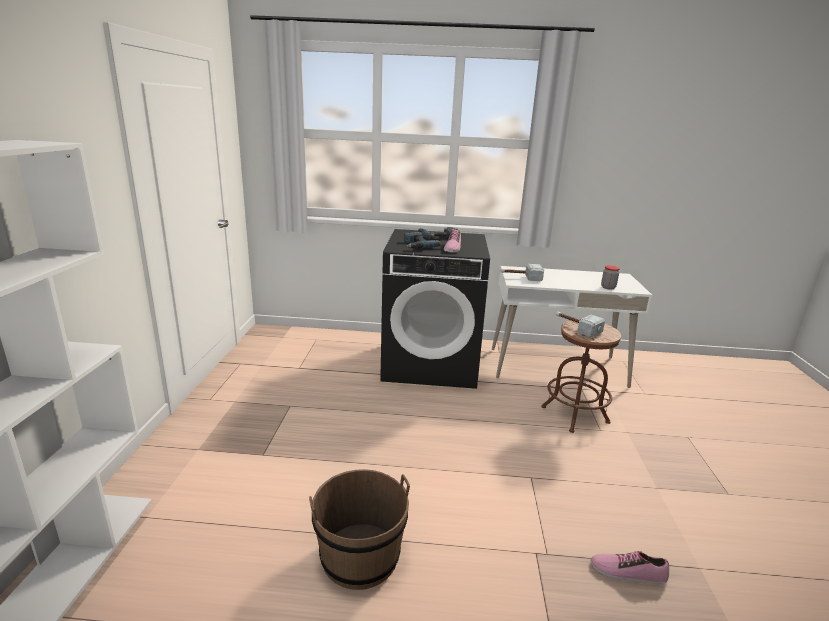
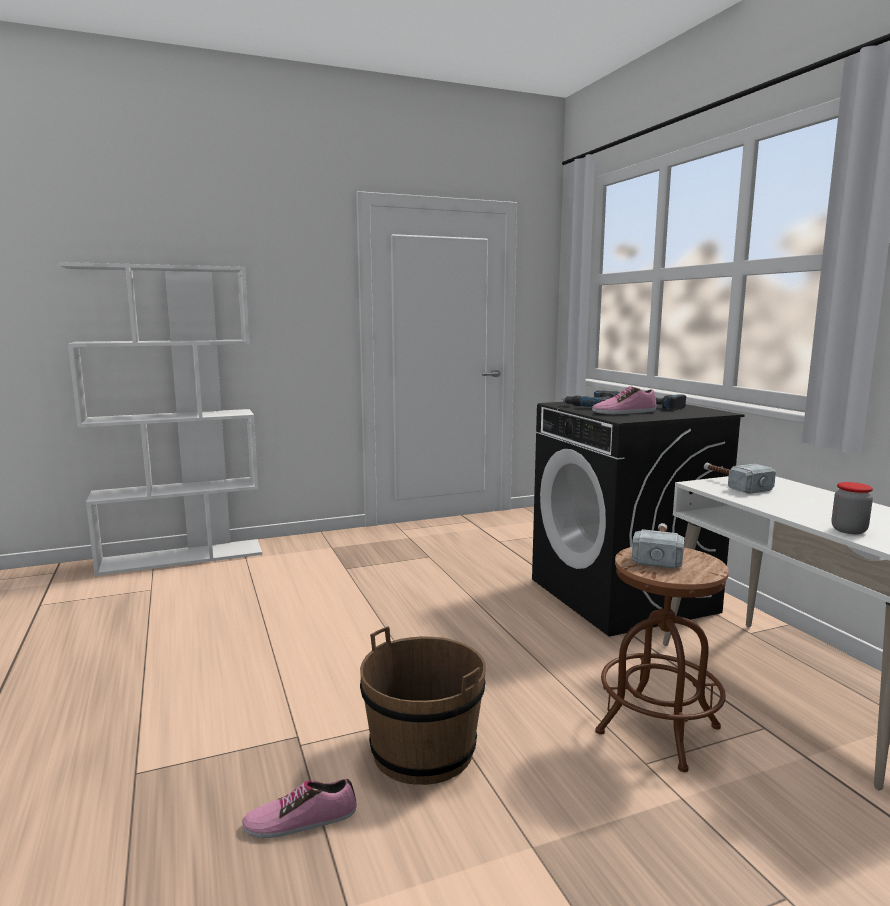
camera: 65 degrees right, 10 degrees down
(360, 556) = (243, 639): brown bucket -> brown bucket (423, 750)
(627, 571) = (300, 819): shoe -> shoe turned 90 degrees counterclockwise

